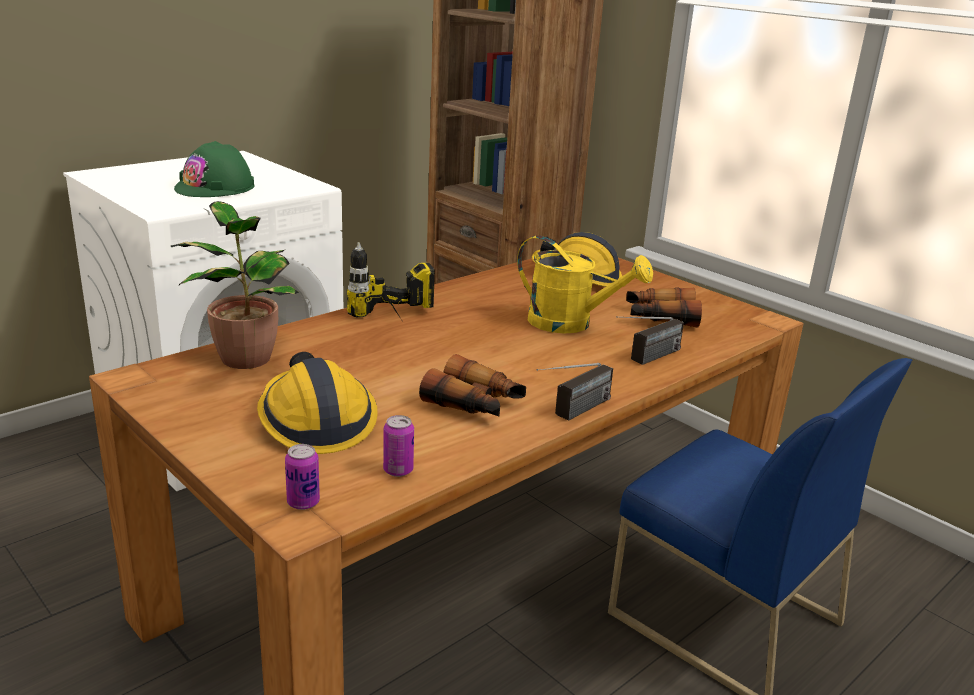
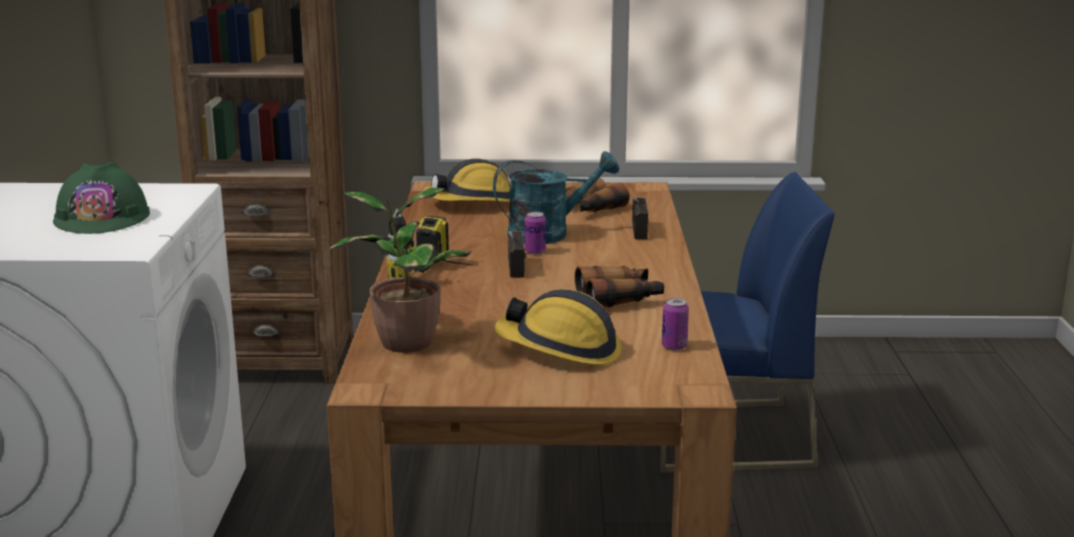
camera: 45 degrees left, 5 degrees down
(303, 502) = (674, 383): can -> can (535, 251)
(571, 324) = (549, 234): yellow watering can -> turquoise watering can
(573, 413) = (679, 279): radio -> radio (518, 273)

